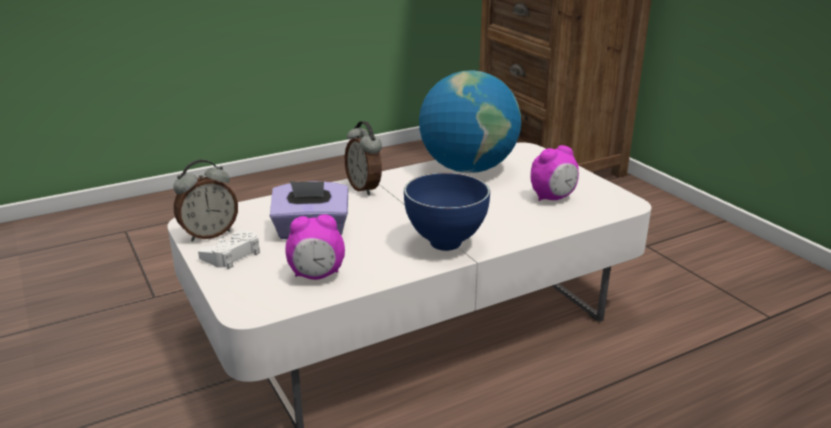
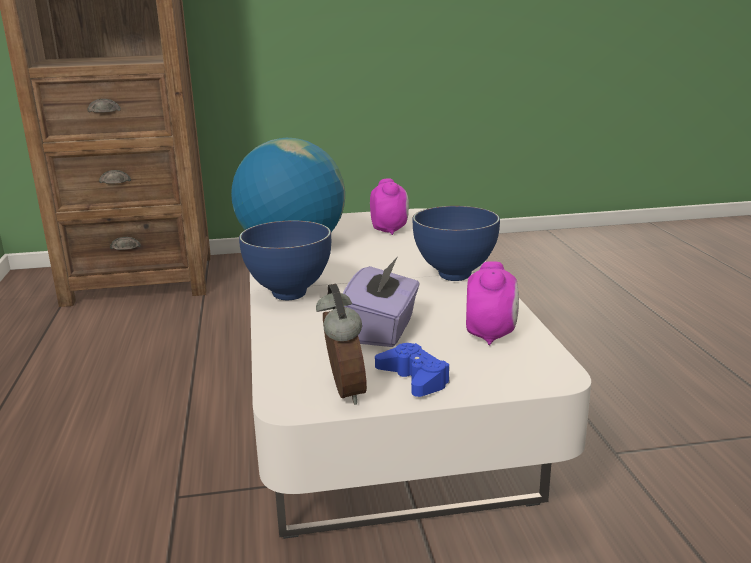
camera: 70 degrees left, 5 degrees down
(232, 255) = (414, 378): white game controller -> blue game controller
(365, 188) = (291, 294): alarm clock -> blue bowl

